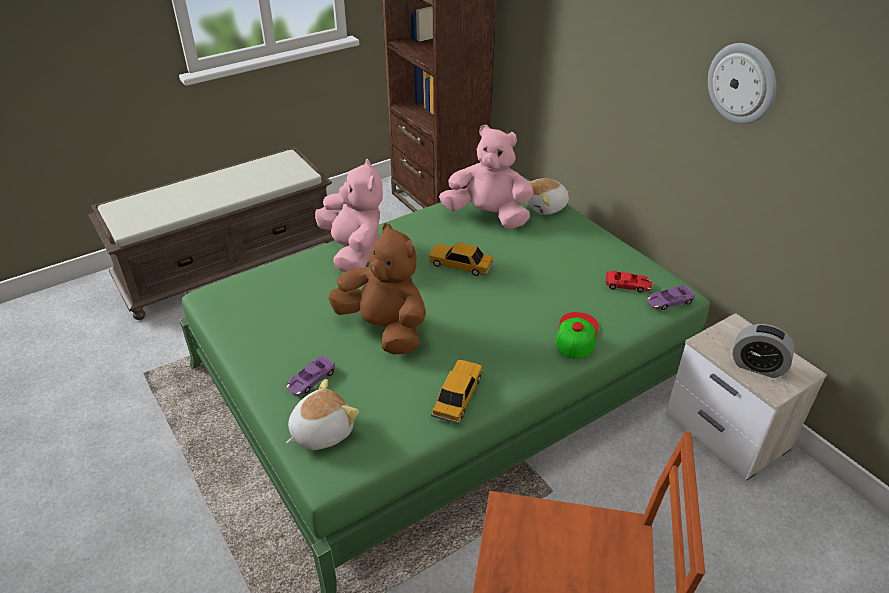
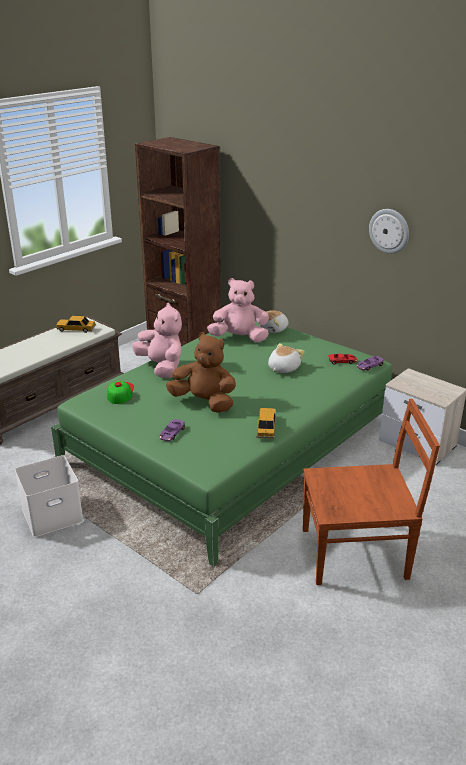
camera: 15 degrees left, 10 degrees down
(151, 451) = (53, 514): none -> white storage box
(321, 431) = (193, 455): plush toy -> plush toy (283, 368)
(460, 265) = (235, 365): toy car -> toy car (76, 329)
(576, 334) = (322, 388): cap -> cap (120, 392)
(757, 366) = (429, 390): alarm clock -> none

